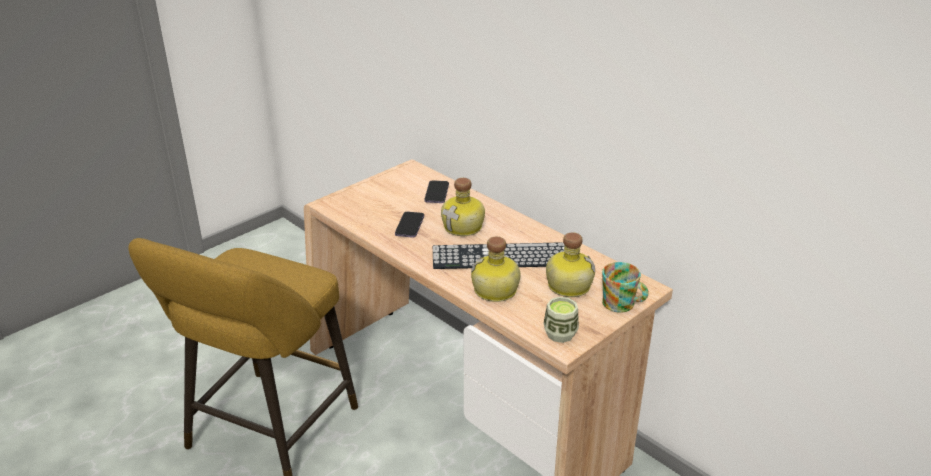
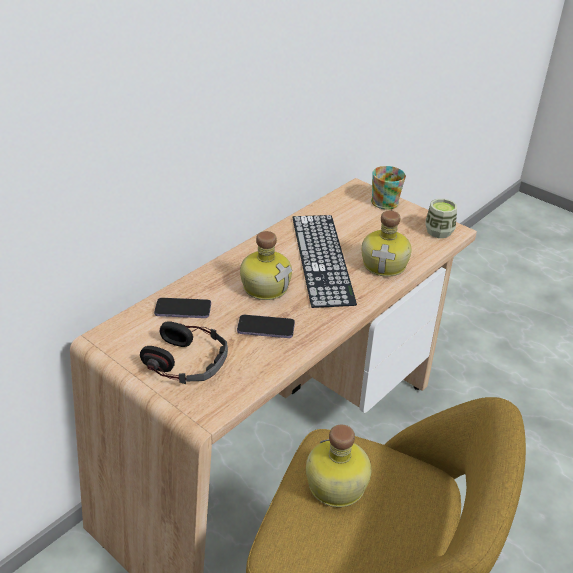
camera: 95 degrees left, 5 degrees up
(379, 196) = (187, 361): none -> headphones
(567, 285) = (364, 225): bottle -> bottle (335, 486)

